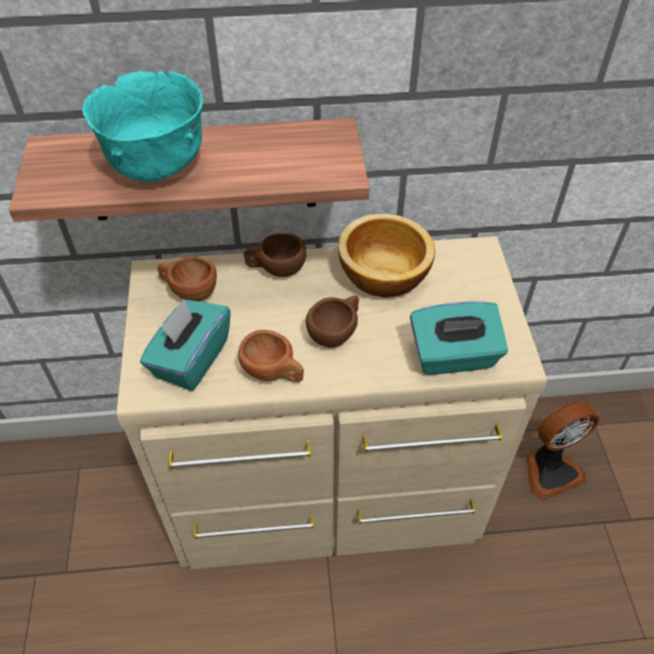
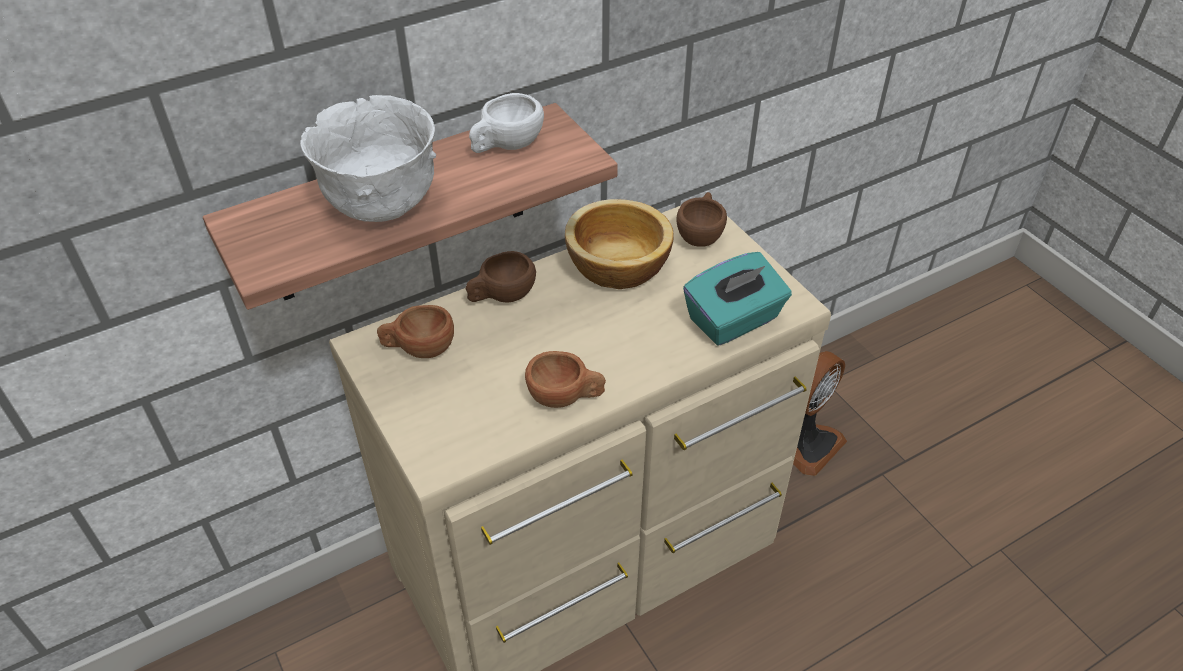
camera: 25 degrees left, 5 degrees down
(157, 166) = (382, 204): turquoise bowl -> white bowl
(191, 359) = (467, 415): turquoise tissue box -> none
(287, 145) = (506, 146): none -> white cup
(336, 332) = (605, 337): brown cup -> brown cup (700, 234)

